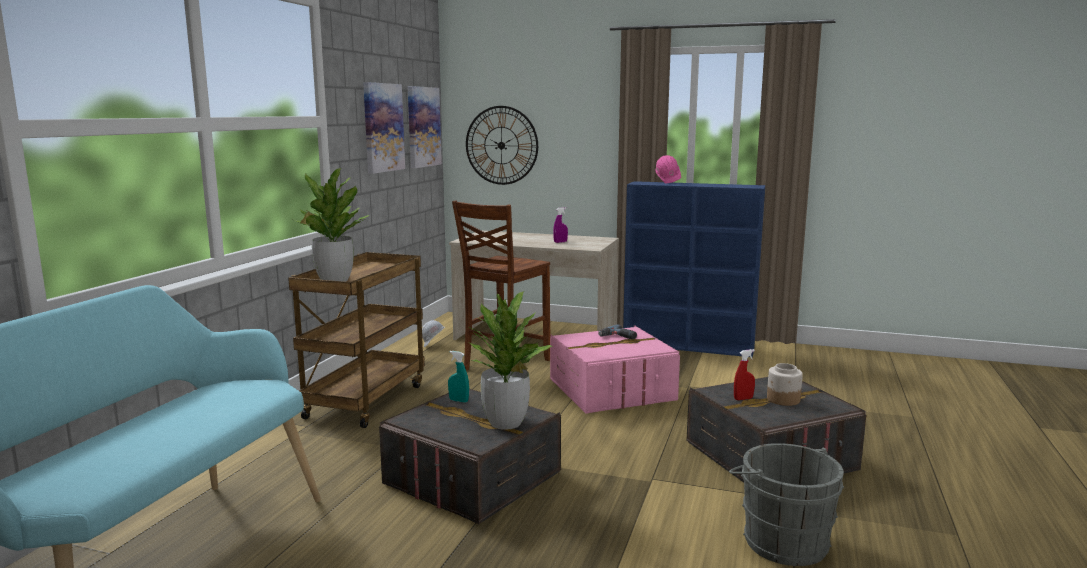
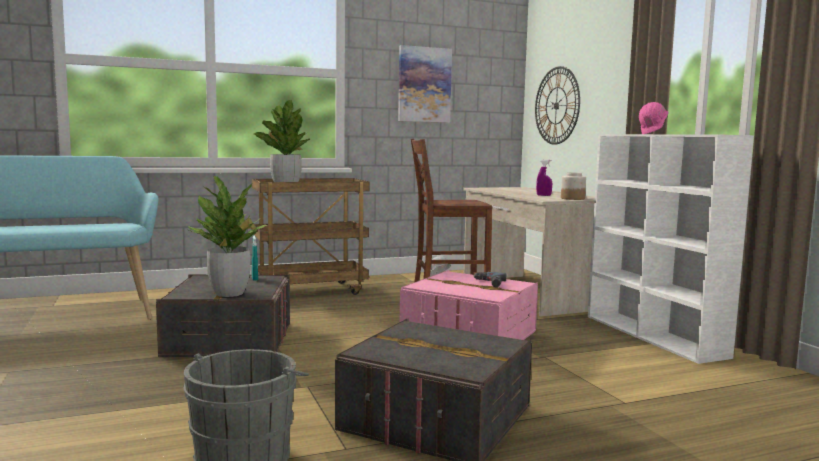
camera: 50 degrees right, 5 degrees down
(423, 127) = (489, 89): picture -> none
(689, 346) = (654, 336): blue bookcase -> white bookcase
(743, 399) = (413, 337): red spray bottle -> none
(783, 400) = (442, 350): jar -> jar (572, 198)

